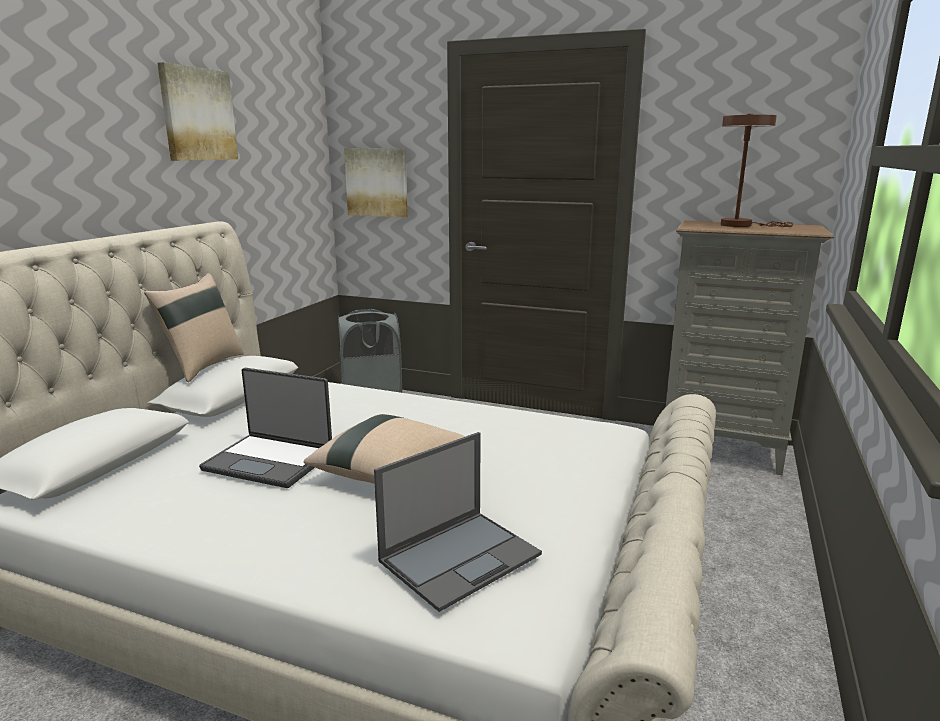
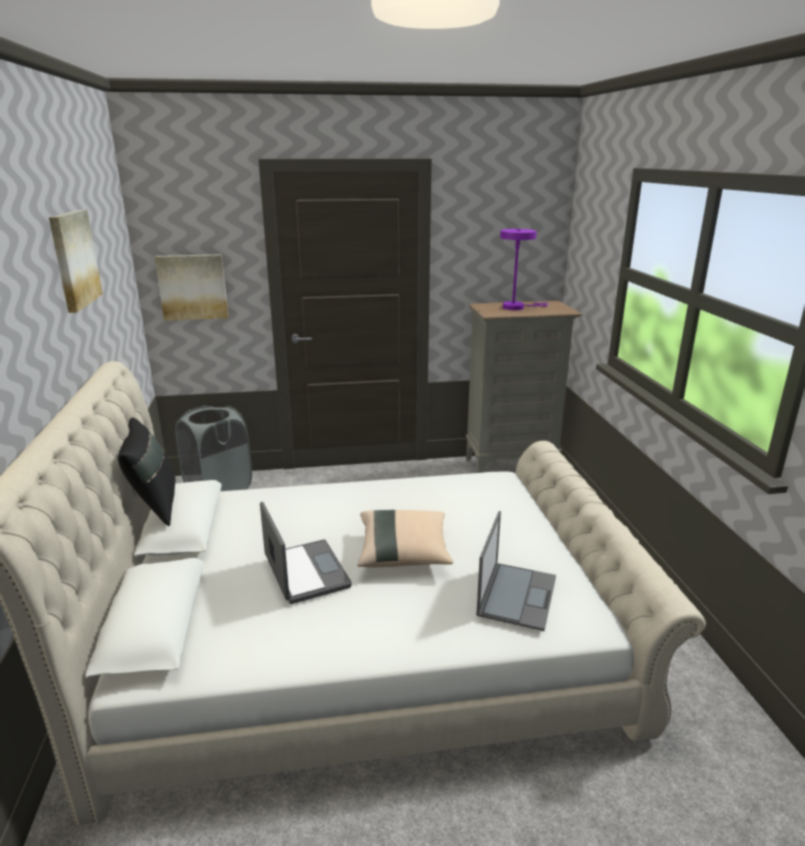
camera: 30 degrees left, 5 degrees up
(202, 366) = (155, 506): beige pillow -> black pillow
(270, 461) = (305, 573): laptop -> laptop turned 105 degrees counterclockwise
(742, 225) = (516, 307): brown table lamp -> purple table lamp

